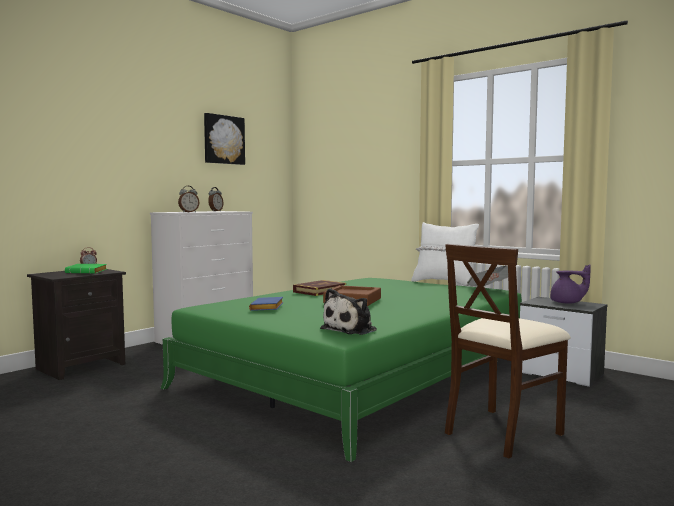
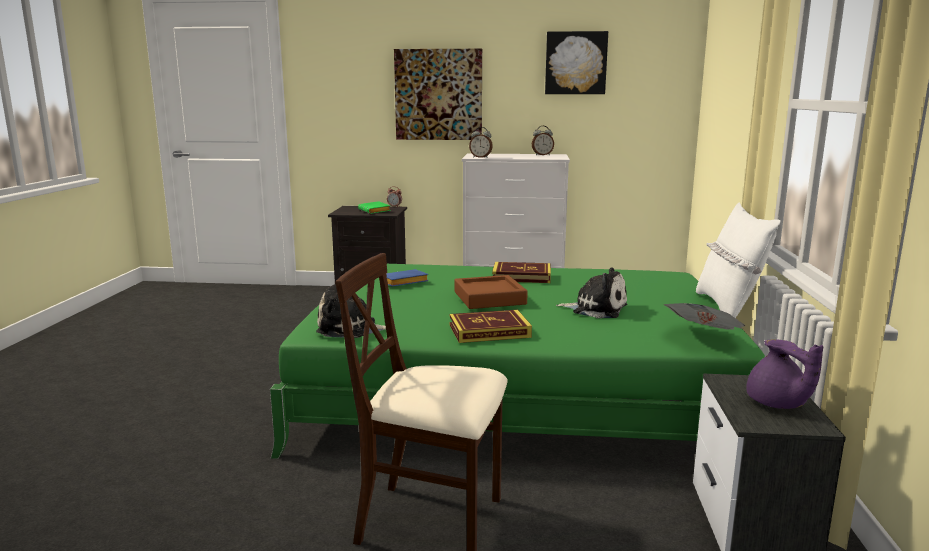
camera: 55 degrees right, 10 degrees up
(121, 158) = (438, 95): none -> picture
(411, 293) = (596, 309): none -> plush toy
(412, 311) = (489, 331): none -> book

